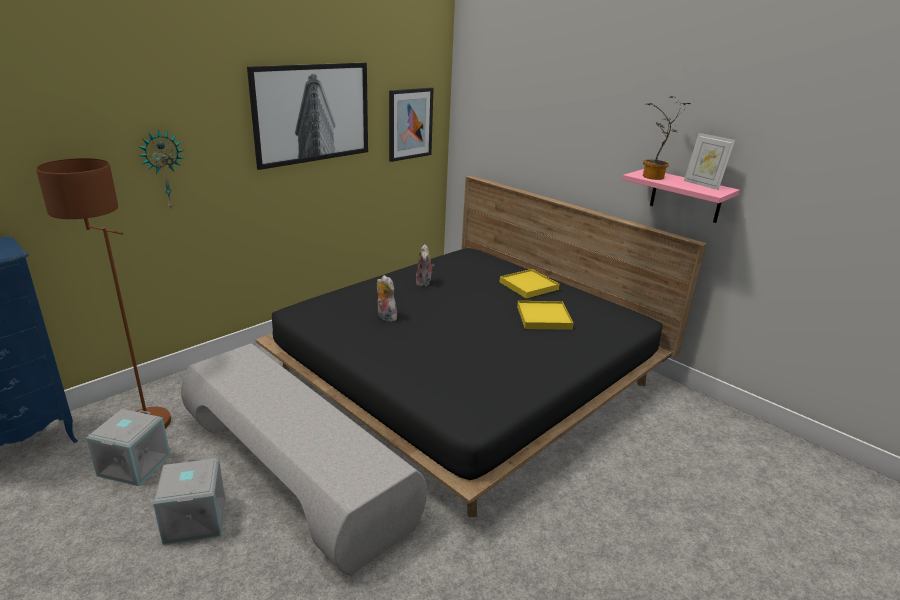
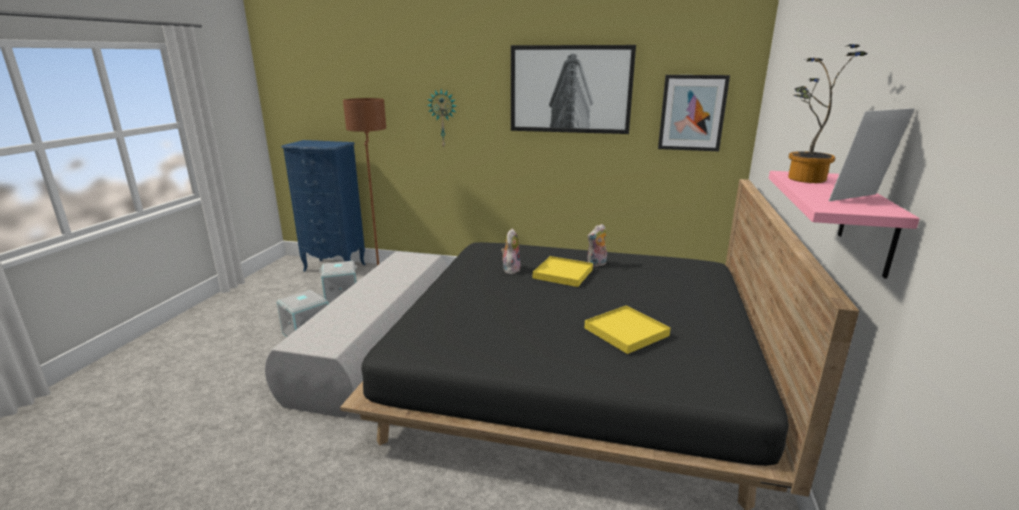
camera: 60 degrees right, 5 degrees down
(529, 286) = (686, 307): yellow tray -> yellow tray (563, 274)
(702, 185) = (859, 199): picture frame -> picture frame turned 45 degrees clockwise

